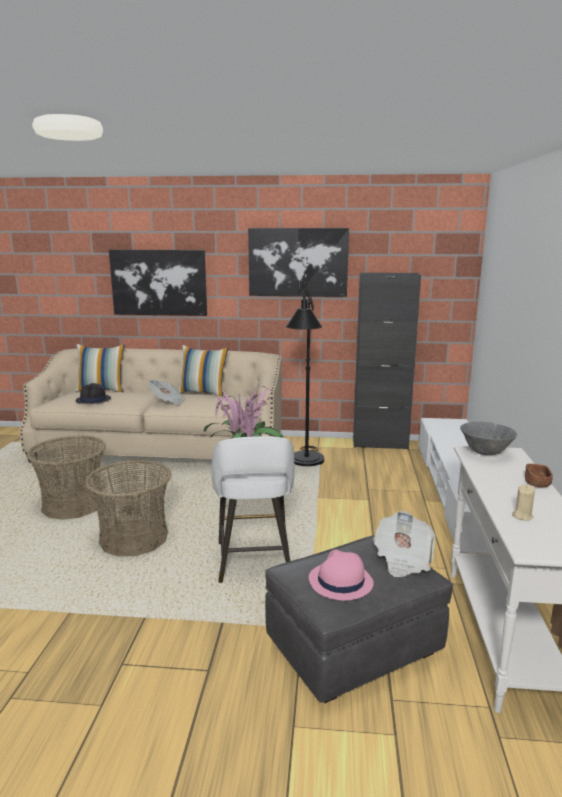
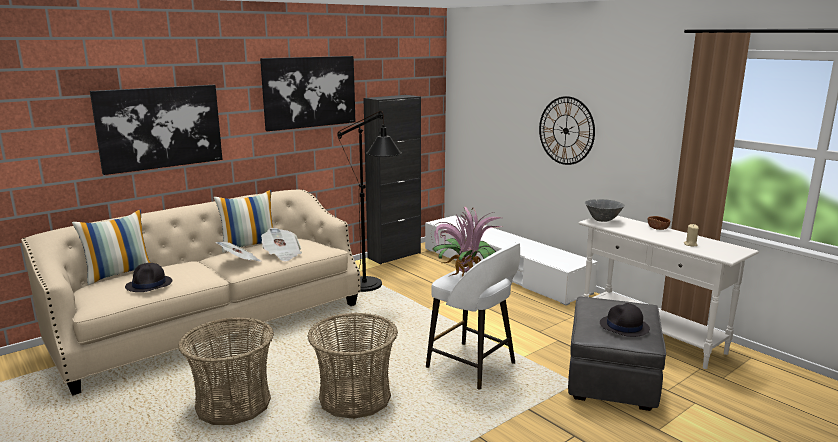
camera: 45 degrees left, 0 degrees up
(340, 582) = (624, 327): pink hat -> black hat
(403, 559) = (621, 303): newspaper -> newspaper (282, 254)
(534, 329) = (566, 130): none -> wall clock

